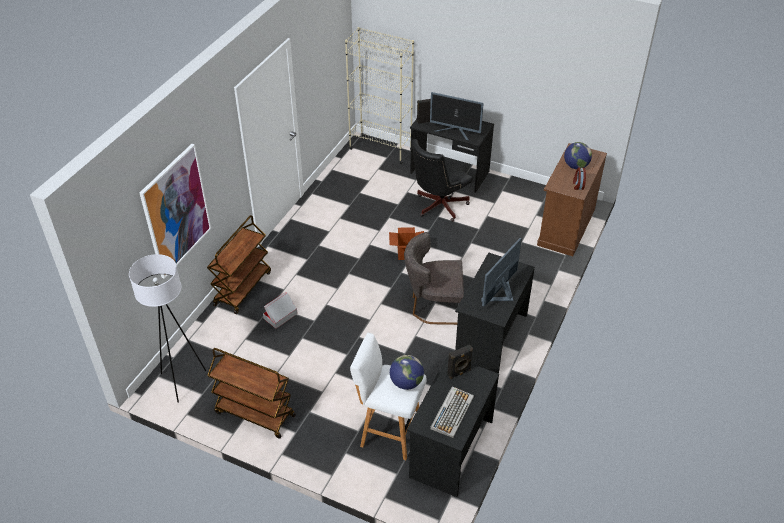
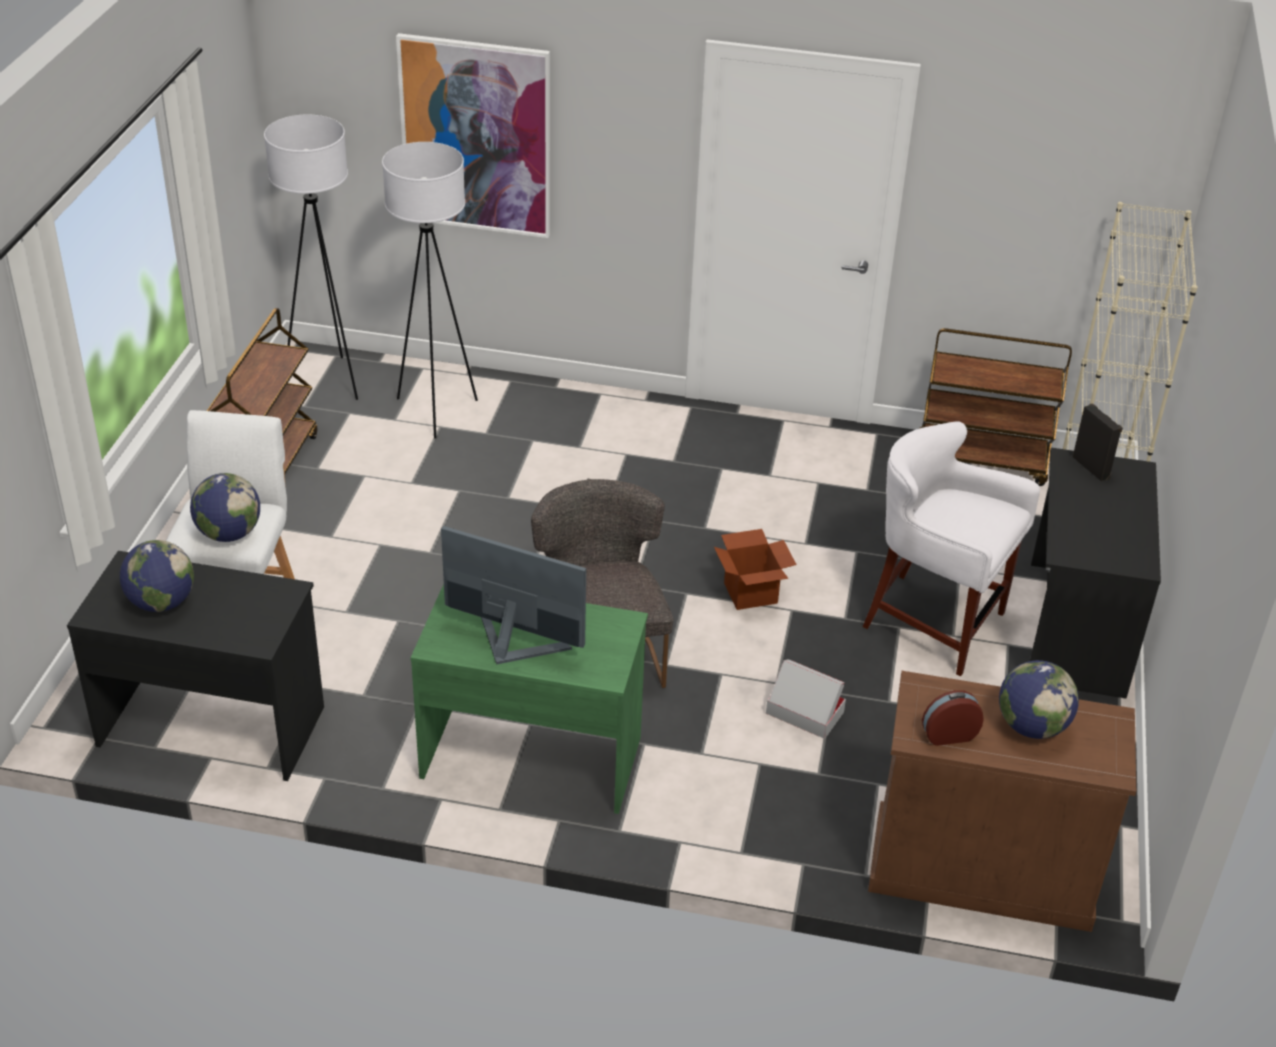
camera: 75 degrees right, 5 degrees down
(231, 339) = (435, 411): none -> white floor lamp
(242, 288) = (565, 399): brown cart -> brown cart (981, 461)
(280, 316) = (507, 455): cardboard box -> cardboard box (804, 712)
(438, 207) = (934, 623): black office chair -> white stool
(452, 412) = (161, 602): keyboard -> globe
(455, 132) = (1077, 519): monitor -> none
(459, 373) = (265, 602): black speaker -> none
(490, 337) = (531, 755): black desk -> green desk

